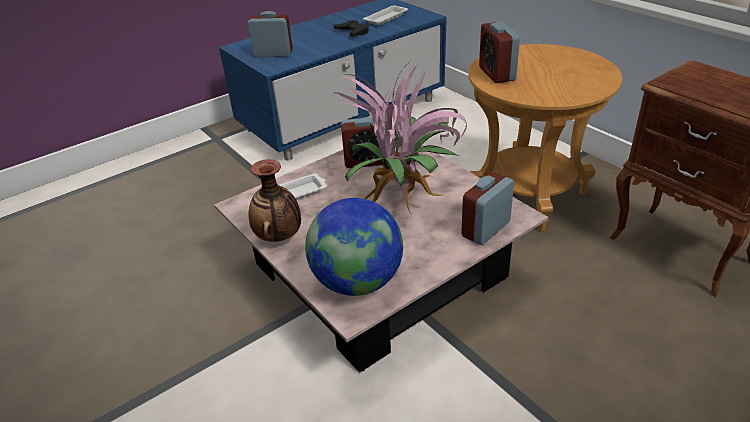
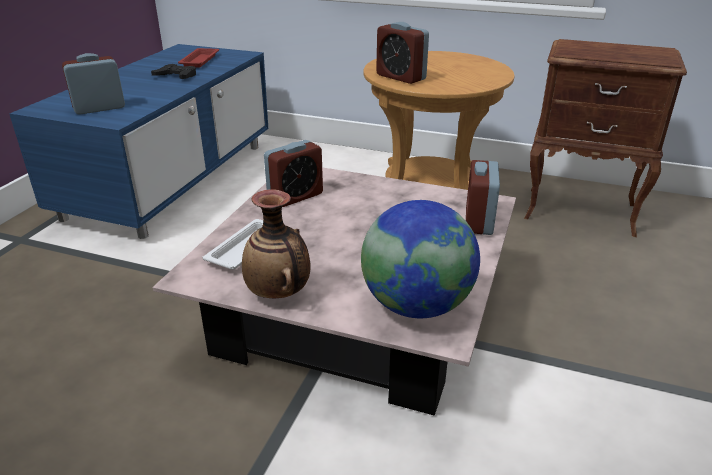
camera: 35 degrees left, 5 degrees down
(386, 18) = (200, 60): white tray -> red tray
(403, 197) = (371, 217): potted plant -> none

